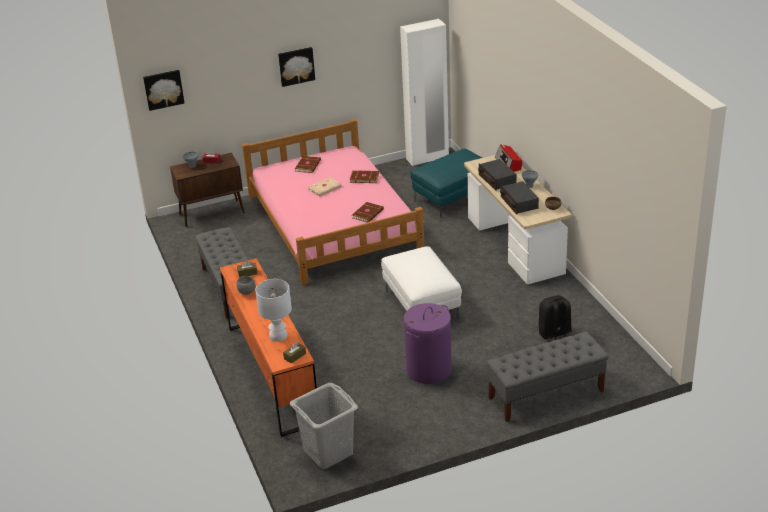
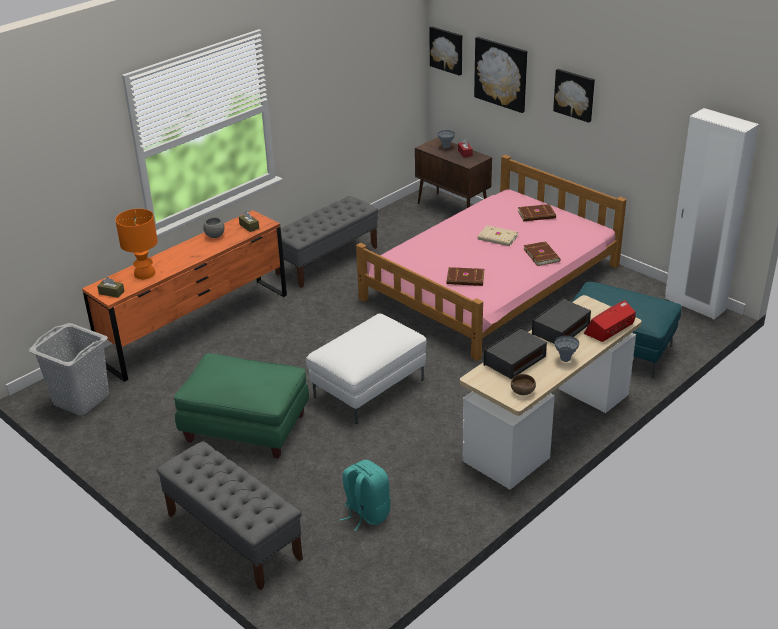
camera: 65 degrees right, 0 degrees up
(224, 82) = (501, 74): none -> picture
(278, 336) = (144, 274): white table lamp -> orange table lamp
(429, 370) = (245, 428): purple laundry basket -> green ottoman
(554, 334) = (366, 513): black backpack -> turquoise backpack

